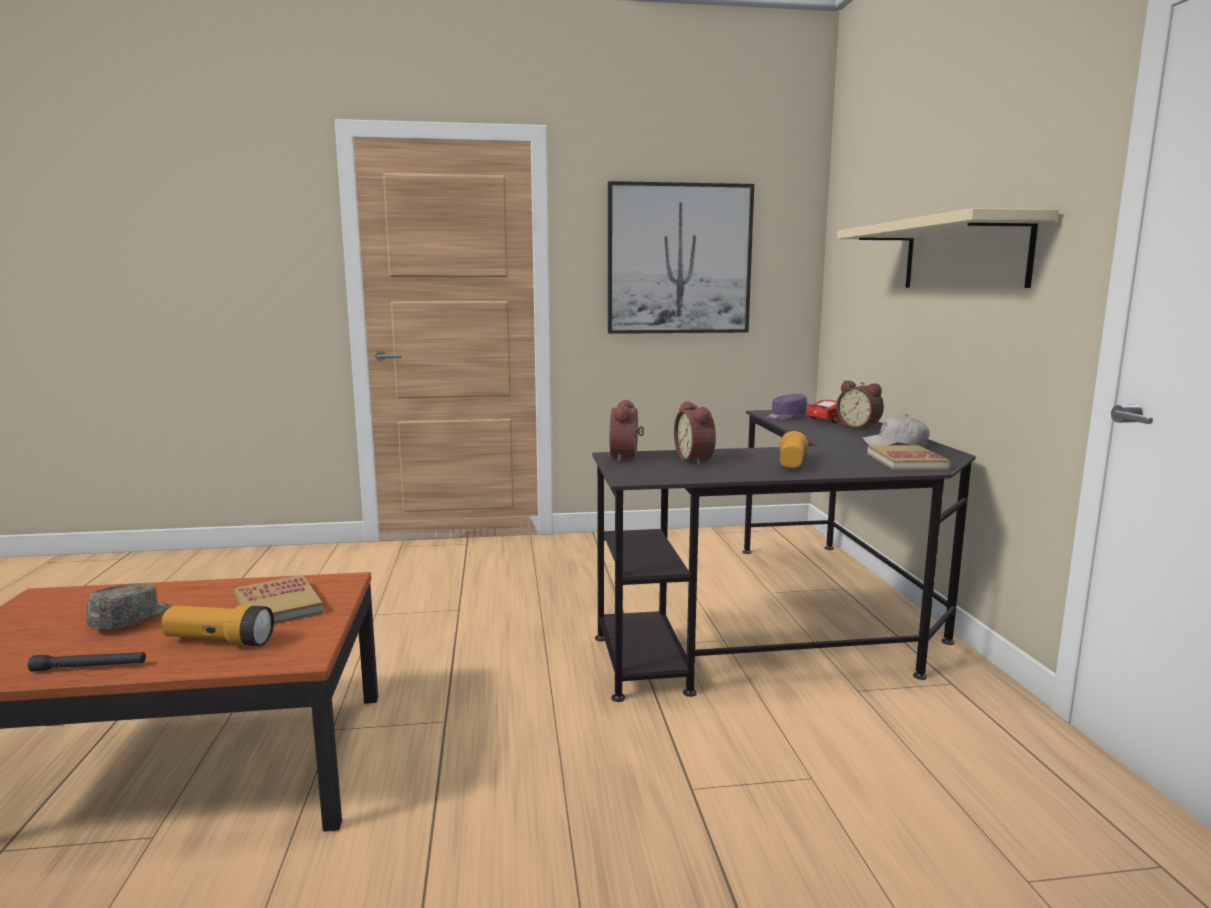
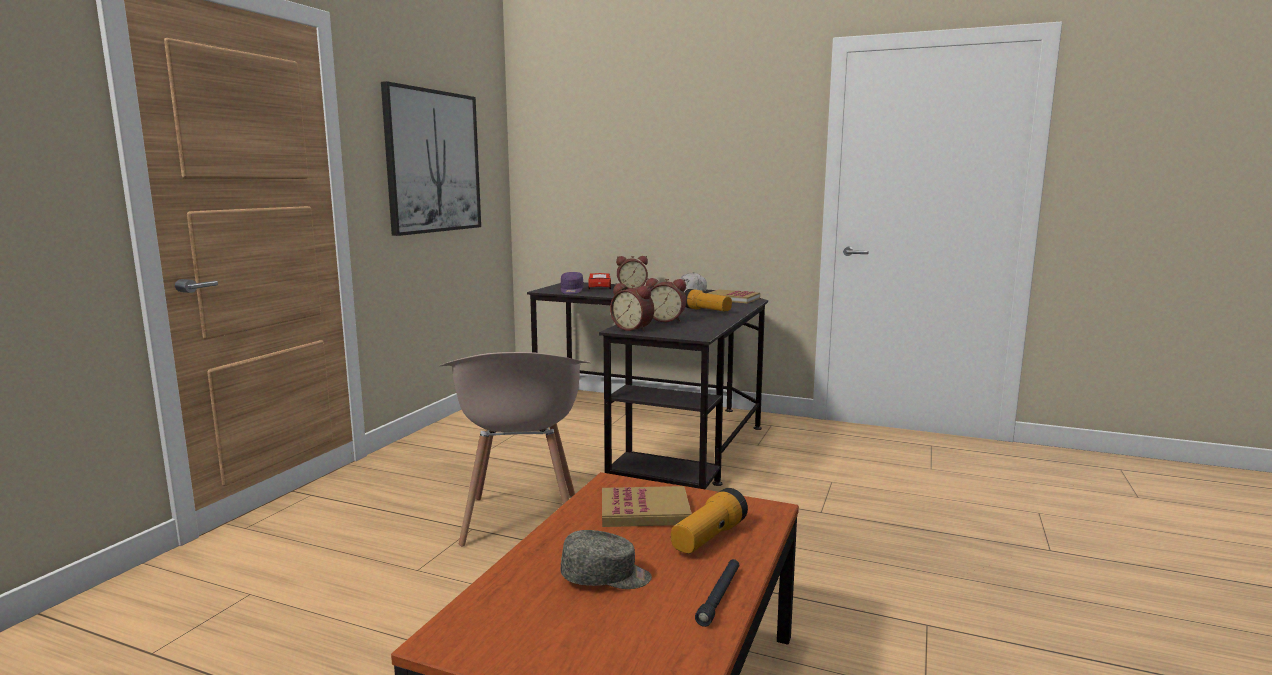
camera: 60 degrees left, 0 degrees up
(132, 619) = (606, 578): grey cap -> grey cap turned 135 degrees clockwise
(491, 622) = (522, 520): none -> beige chair
(963, 255) = (699, 167): beige shelf -> none

